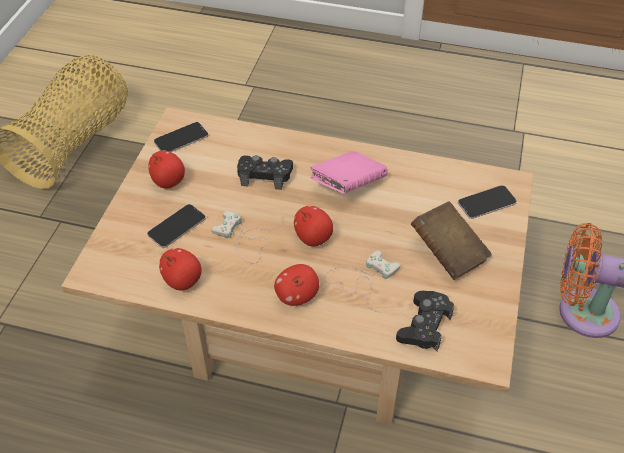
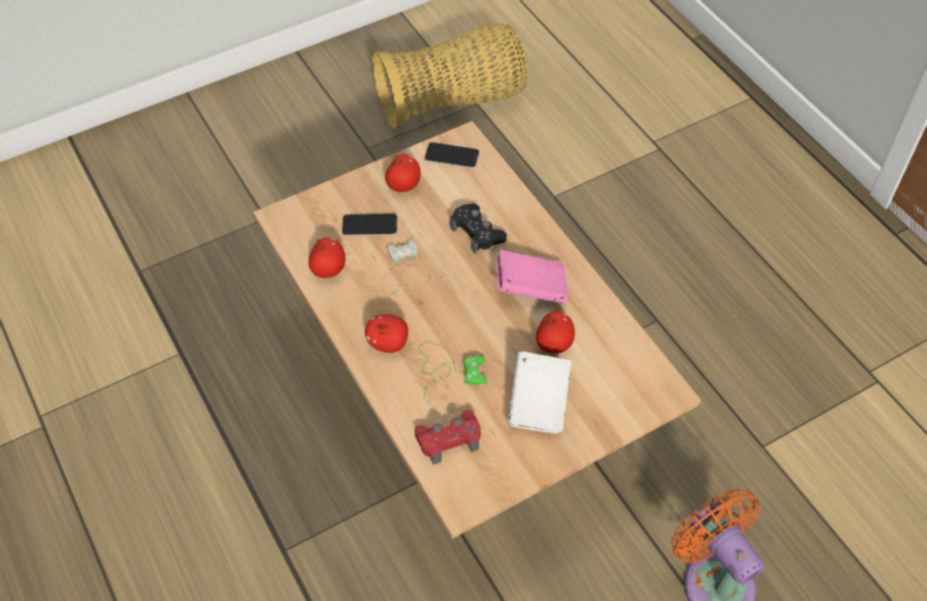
camera: 45 degrees right, 5 degrees up
(313, 238) = (452, 310): apple -> apple (554, 343)
(362, 279) = (447, 369): white game controller -> green game controller
(424, 325) = (449, 440): black game controller -> red game controller
(448, 252) = (538, 403): brown book -> white book
(487, 203) = (623, 391): phone -> none

